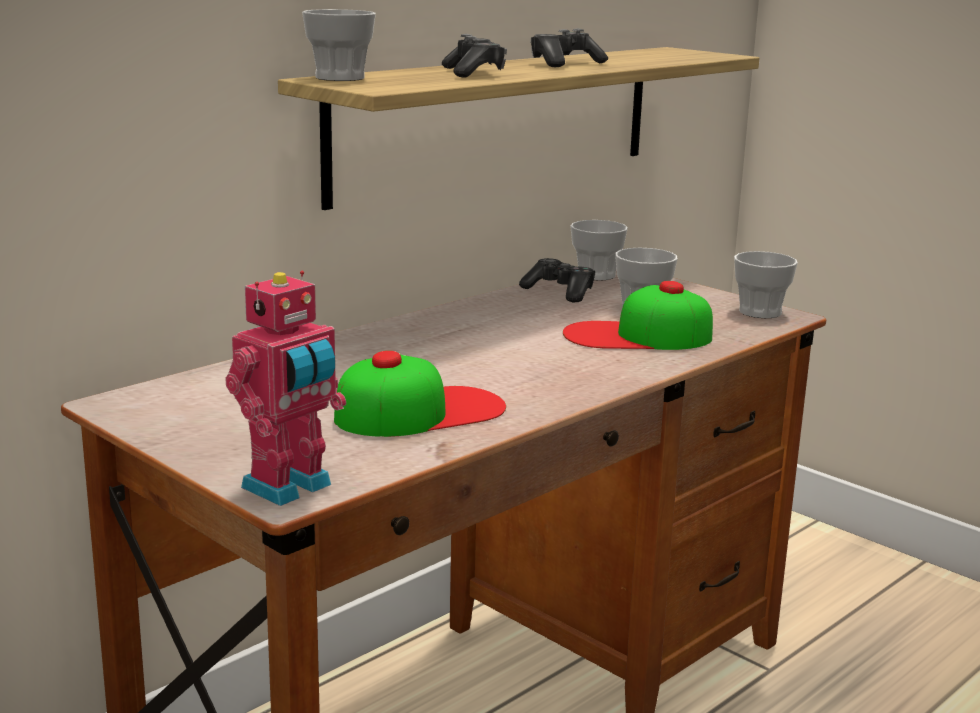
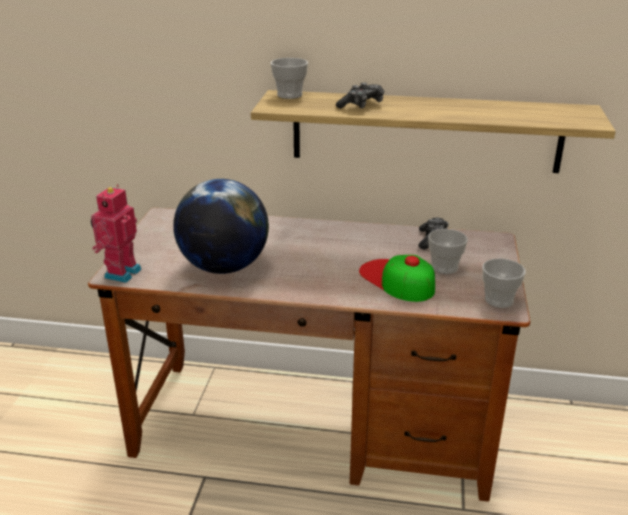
camera: 55 degrees right, 10 degrees up
(290, 488) = (120, 273): toy robot -> toy robot turned 105 degrees clockwise
(420, 411) = (224, 267): cap -> globe
(565, 63) = (445, 108): game controller -> none
(596, 275) = (479, 238): cup -> none

